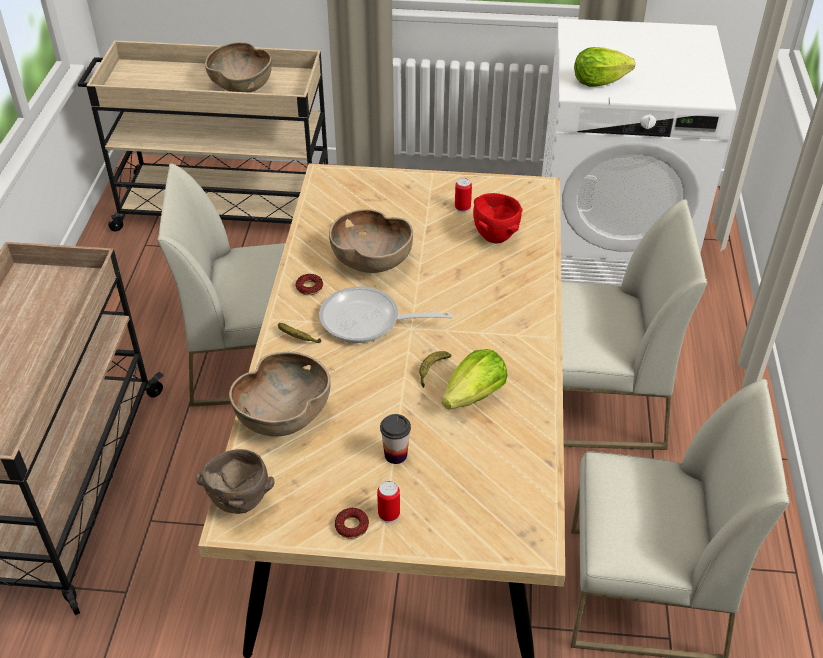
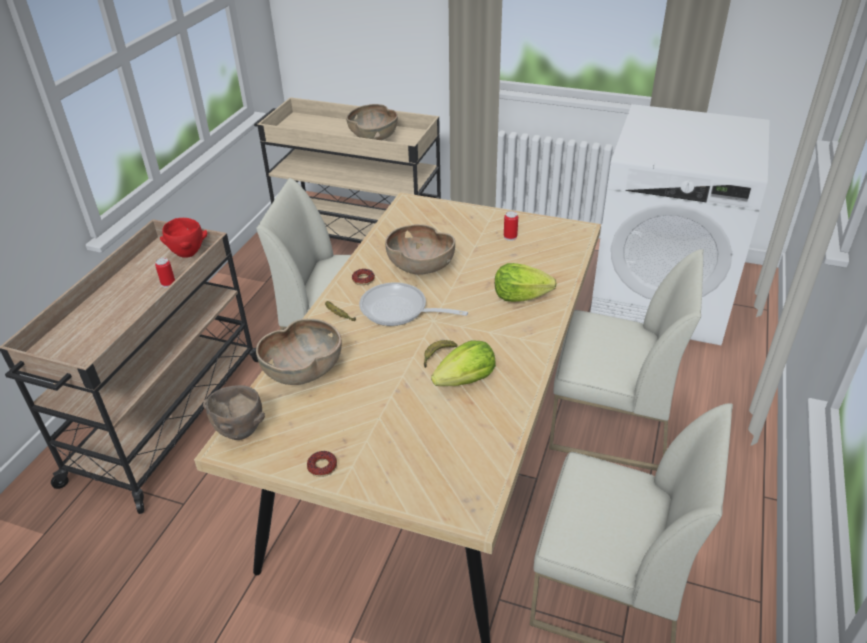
camera: 15 degrees right, 5 degrees down
(389, 514) = (357, 463): can -> can (168, 283)
(395, 455) = (381, 416): cup -> none
(496, 238) = (530, 262): red bowl -> red bowl (188, 254)
(598, 82) = (649, 151): lettuce -> lettuce (520, 296)

